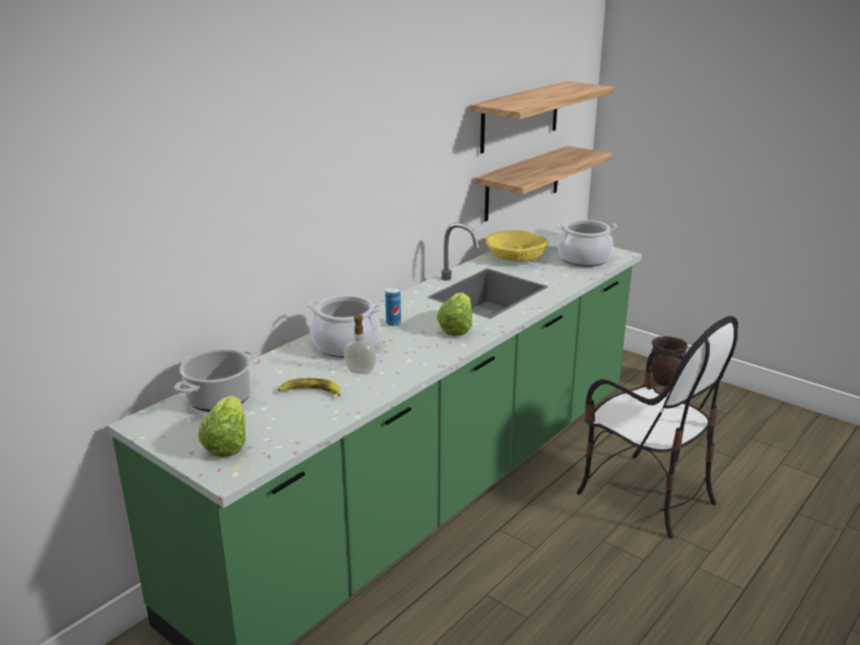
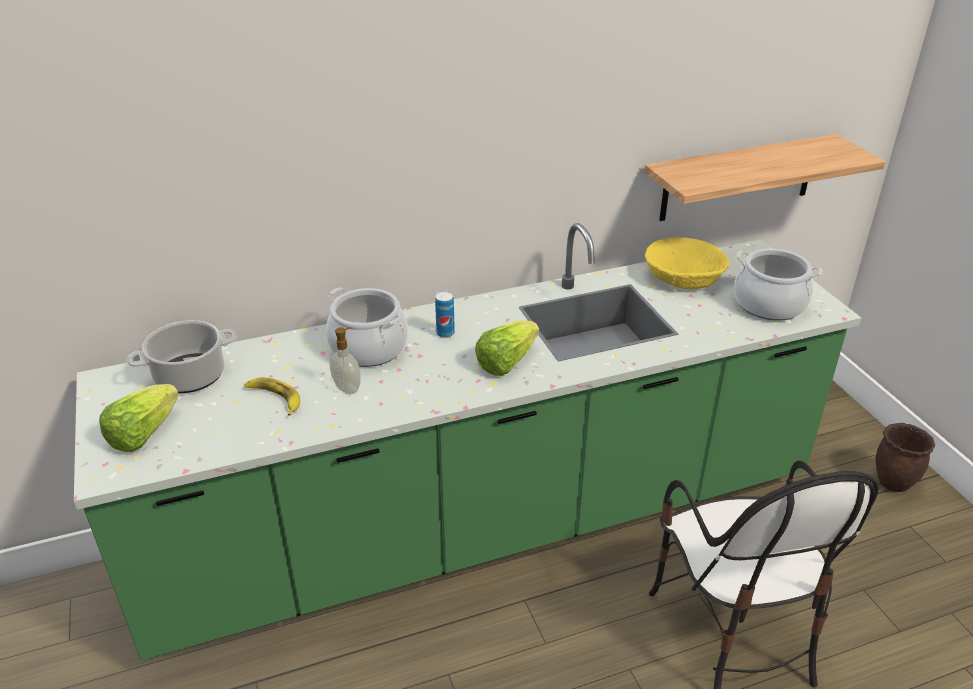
camera: 30 degrees right, 10 degrees up
(520, 116) = (742, 89): shelf -> none

